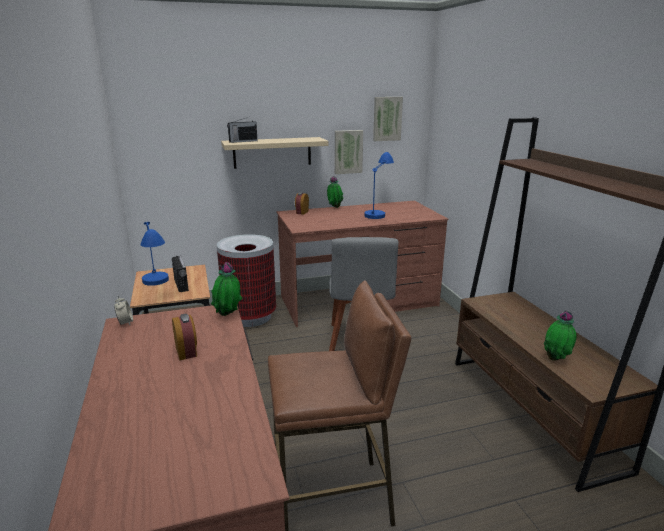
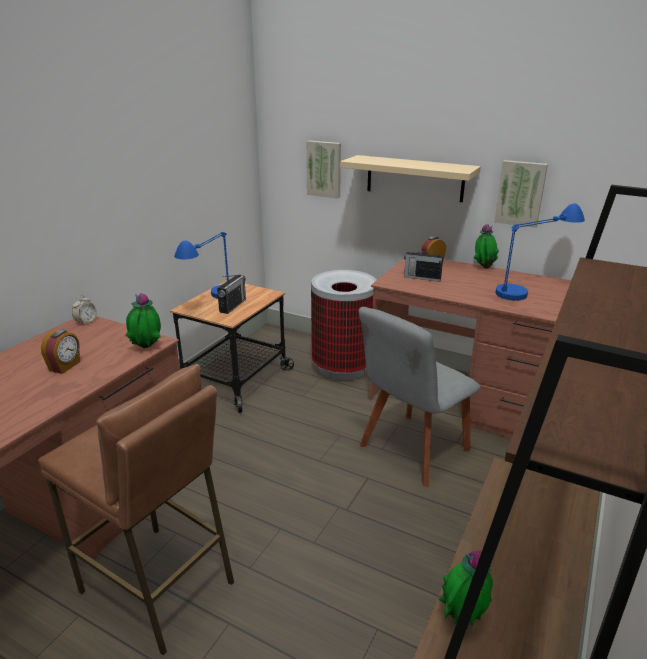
camera: 45 degrees right, 5 degrees up
(242, 141) = (371, 159): radio -> radio (421, 277)
(387, 118) = (595, 151): picture -> picture (324, 169)

